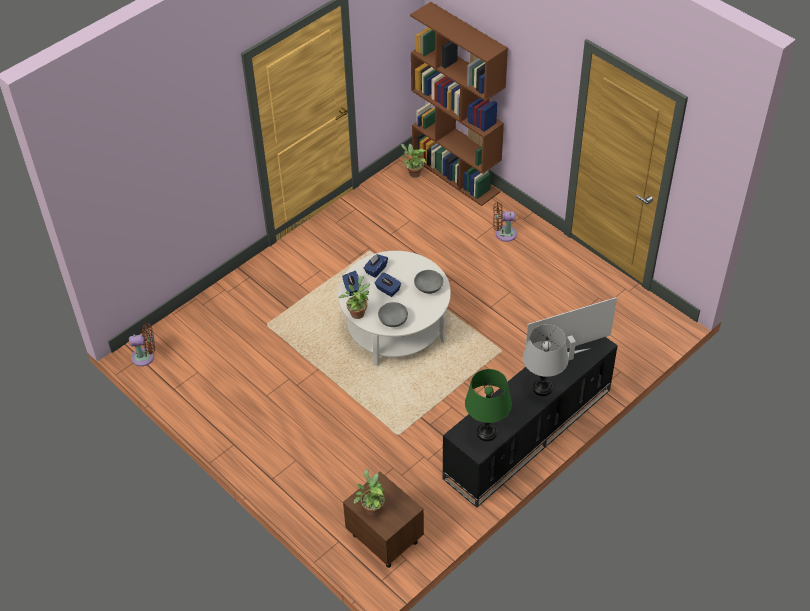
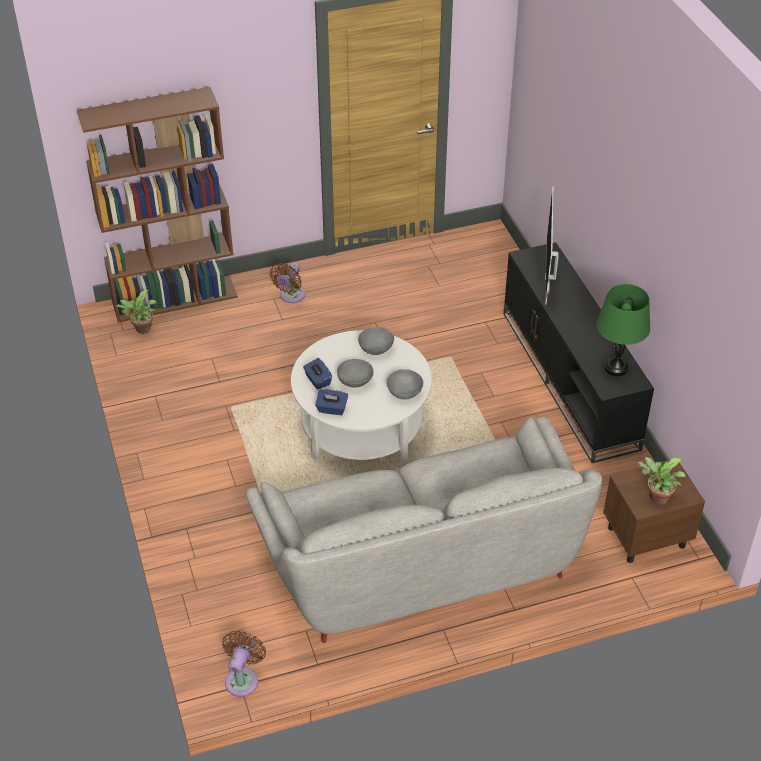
camera: 65 degrees left, 5 degrees down
(288, 409) = (420, 559): none -> grey sofa
(357, 312) = (371, 417): potted plant -> none
(387, 290) = (355, 381): blue tissue box -> grey bowl
(542, 388) = (580, 309): grey table lamp -> none

